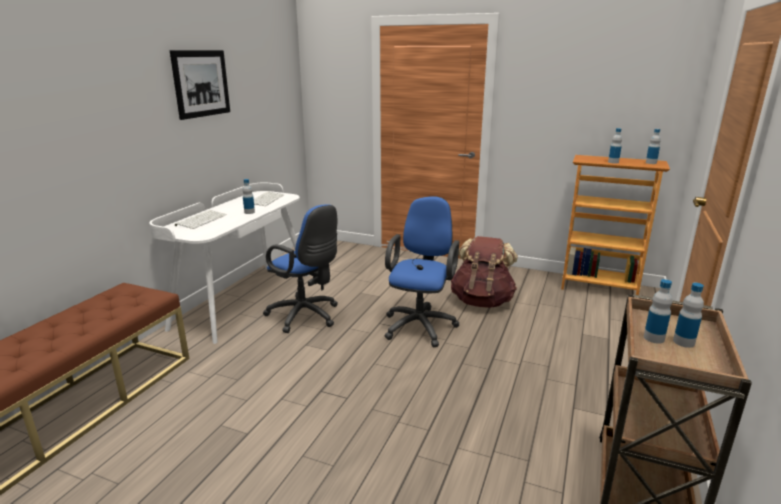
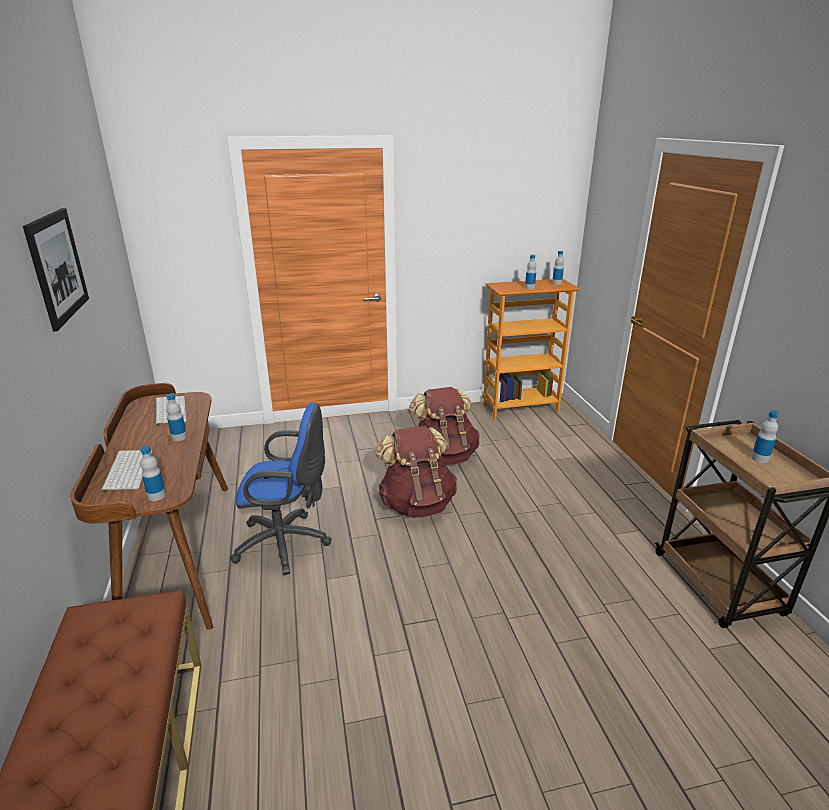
camera: 35 degrees left, 5 degrees up
(243, 299) = (178, 553): white desk -> brown desk
(420, 324) = (416, 504): blue office chair -> brown backpack
(654, 338) = (742, 462): bottle -> bottle (156, 496)

